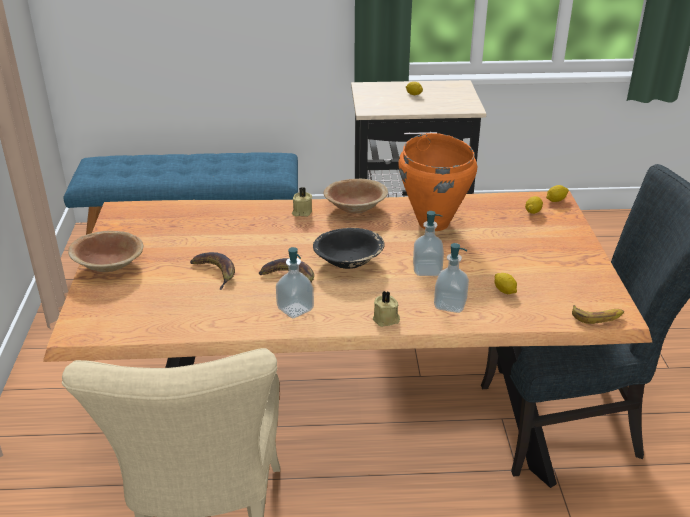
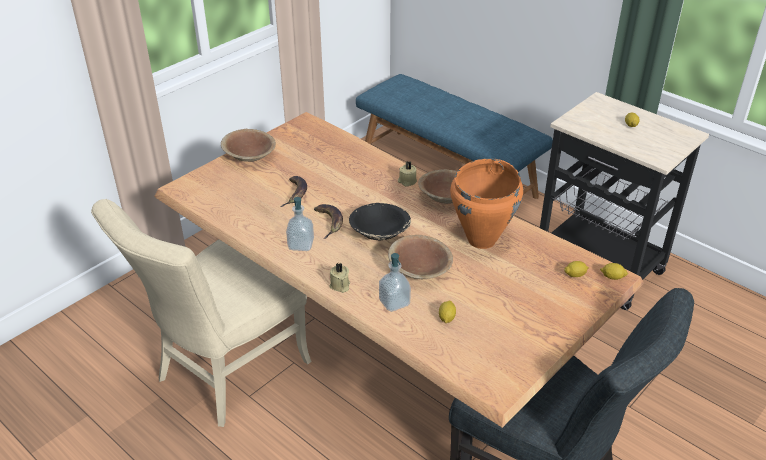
camera: 45 degrees right, 5 degrees up
(427, 270) = (420, 270): soap dispenser -> brown bowl
(597, 317) = (479, 379): banana -> none

